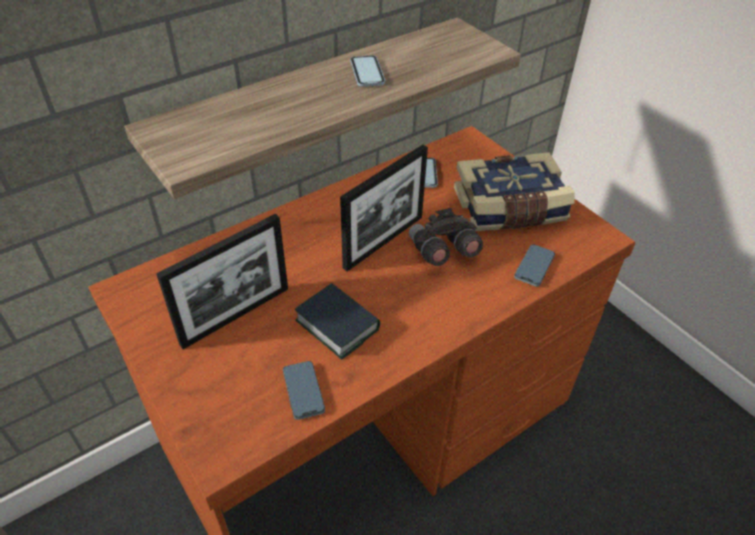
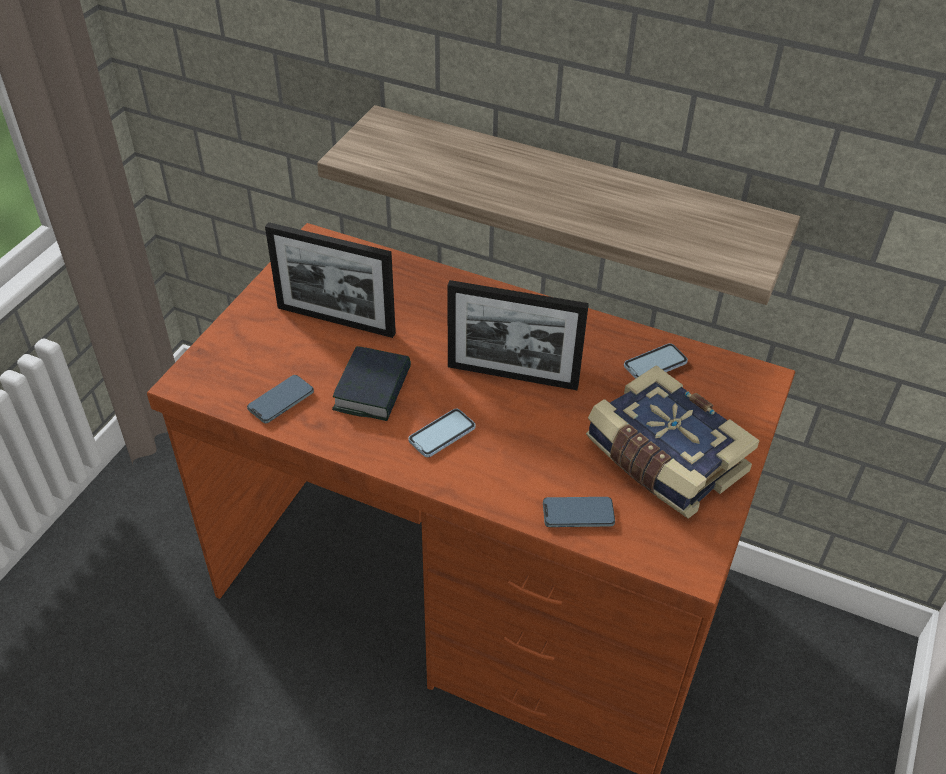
camera: 60 degrees right, 0 degrees up
(367, 73) = (597, 195): phone -> phone (442, 434)
(442, 252) = (536, 427): grey binoculars -> none

